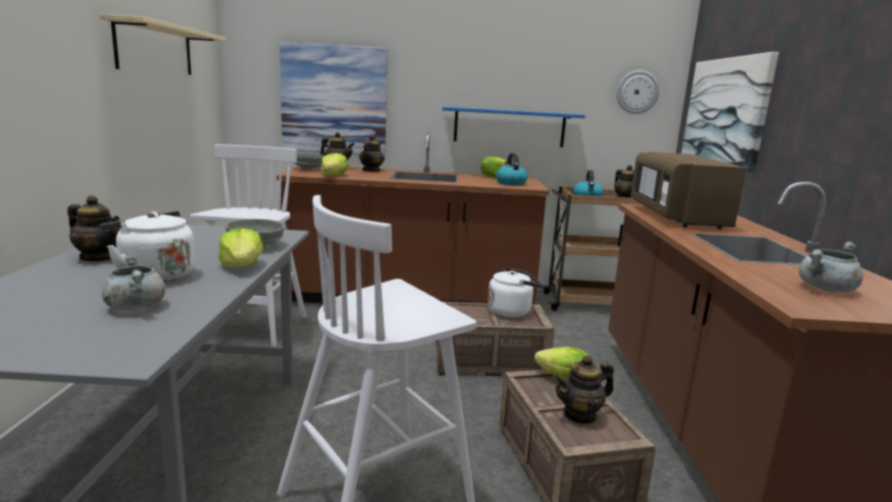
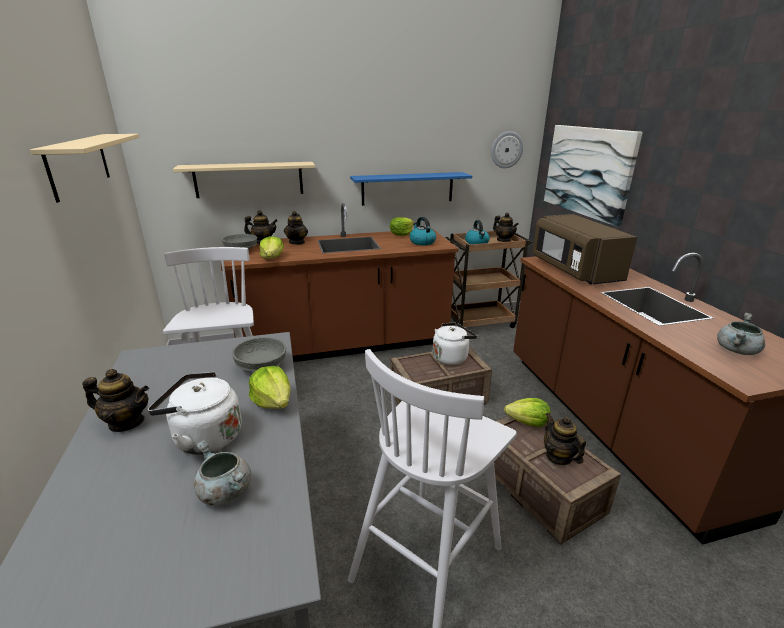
camera: 15 degrees left, 10 degrees up
(334, 100) = (249, 179): picture -> beige shelf
(580, 415) = (558, 457): teapot -> teapot turned 105 degrees clockwise

